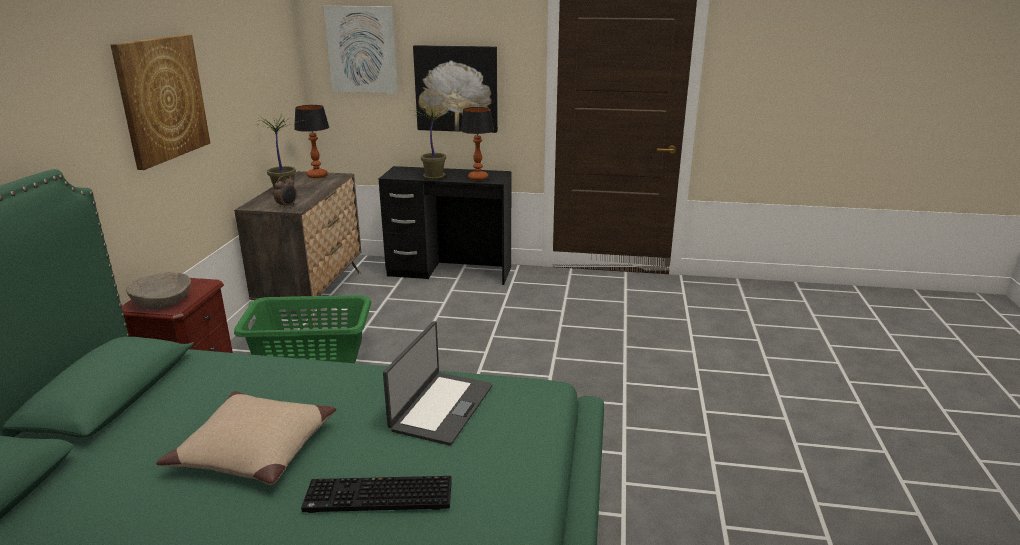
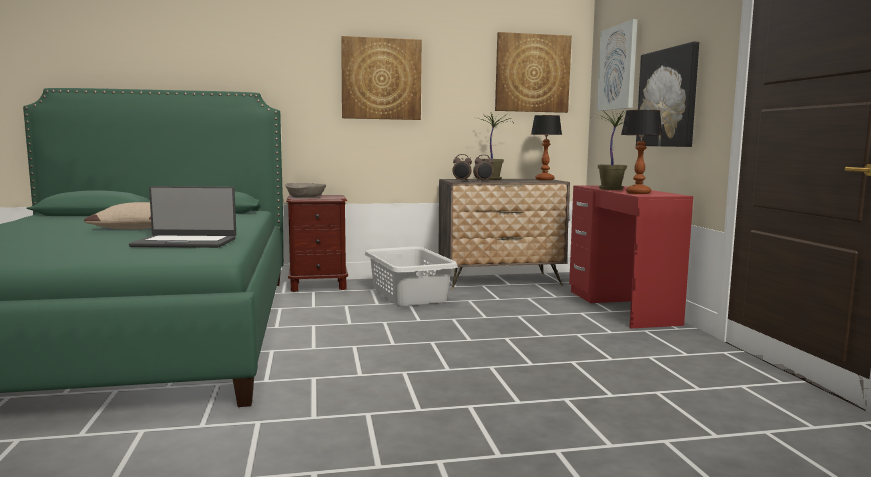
camera: 70 degrees right, 15 degrees down
(269, 57) = (532, 73): none -> picture
(310, 200) = (483, 181): none -> alarm clock
(311, 353) = (408, 295): green laundry basket -> grey laundry basket
(377, 498) = (70, 241): keyboard -> none
(450, 271) = (621, 307): black desk -> red desk

